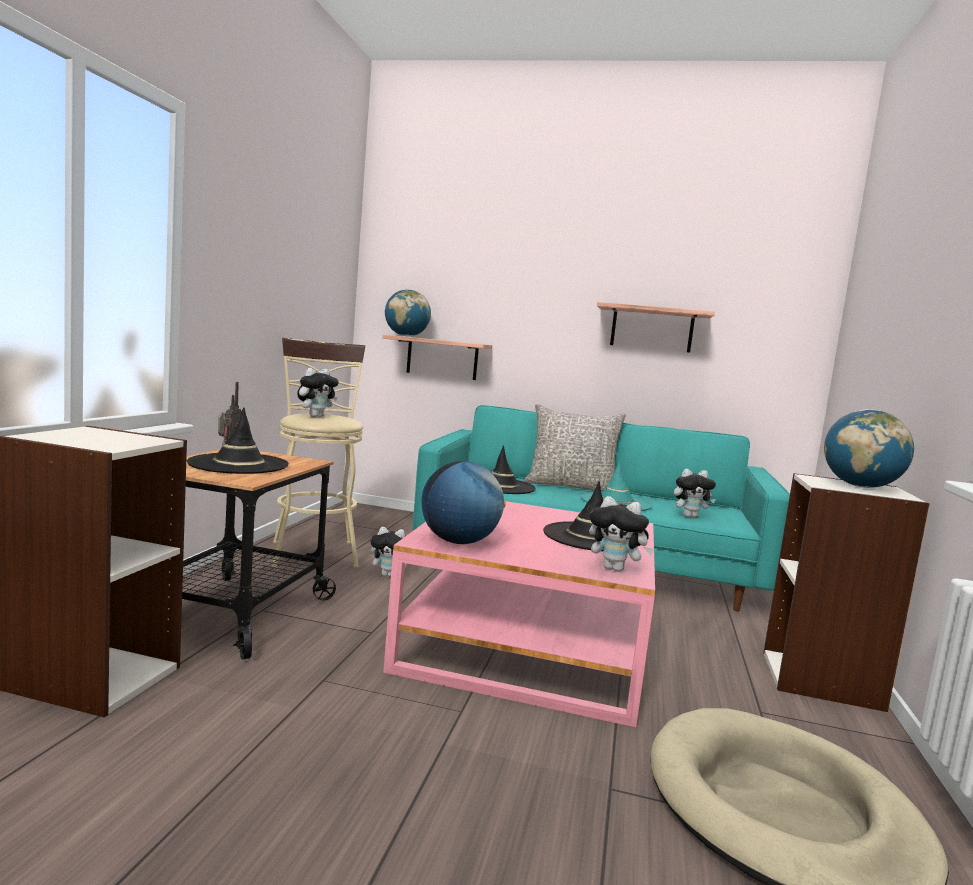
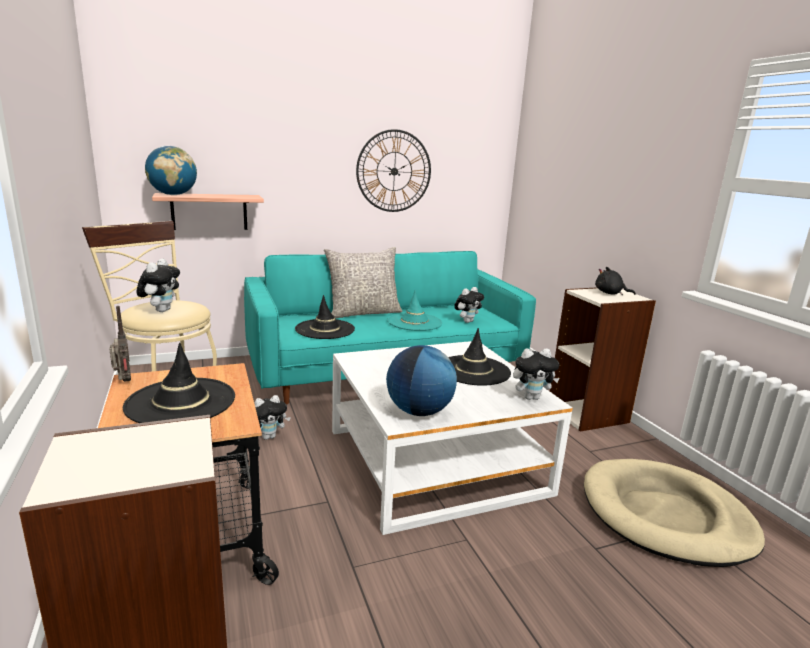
camera: 35 degrees left, 10 degrees up
(527, 645) = (435, 460): pink coffee table -> white coffee table
(652, 329) = (394, 171): shelf -> wall clock
(860, 486) = (610, 293): globe -> black plush toy

